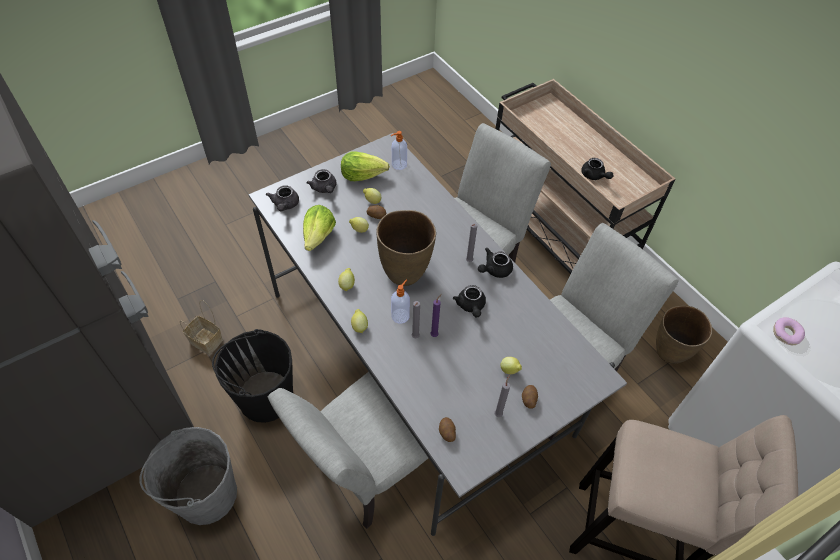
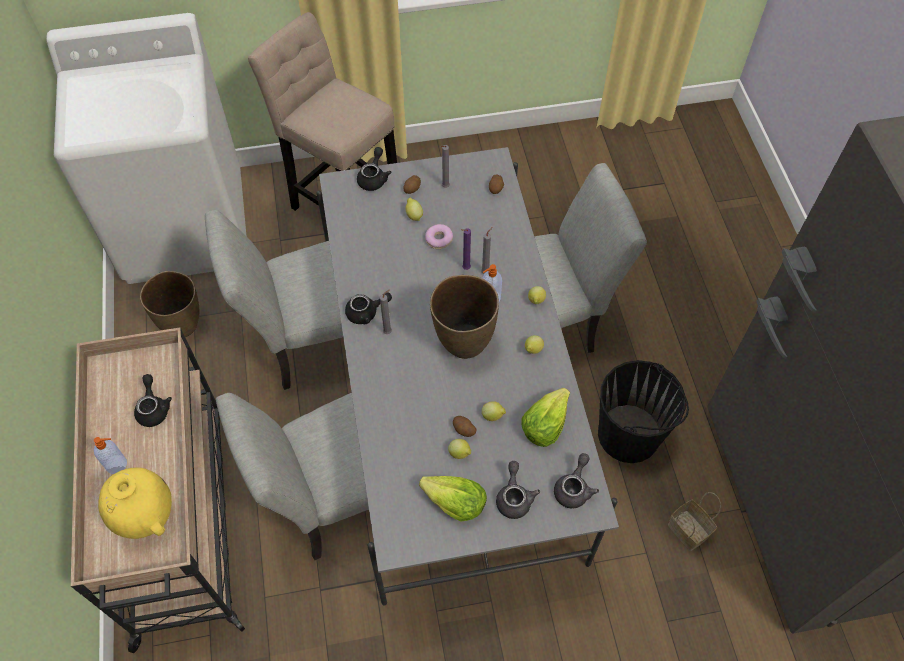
camera: 155 degrees left, 5 degrees up
(206, 494) = (703, 360): grey bucket -> none
(398, 164) = (399, 503): soap dispenser -> soap dispenser (117, 464)
(471, 306) = (414, 283): black teapot -> black teapot (374, 178)
(546, 127) = (146, 516): none -> yellow vase
(786, 334) = (177, 115): donut -> donut (439, 239)

